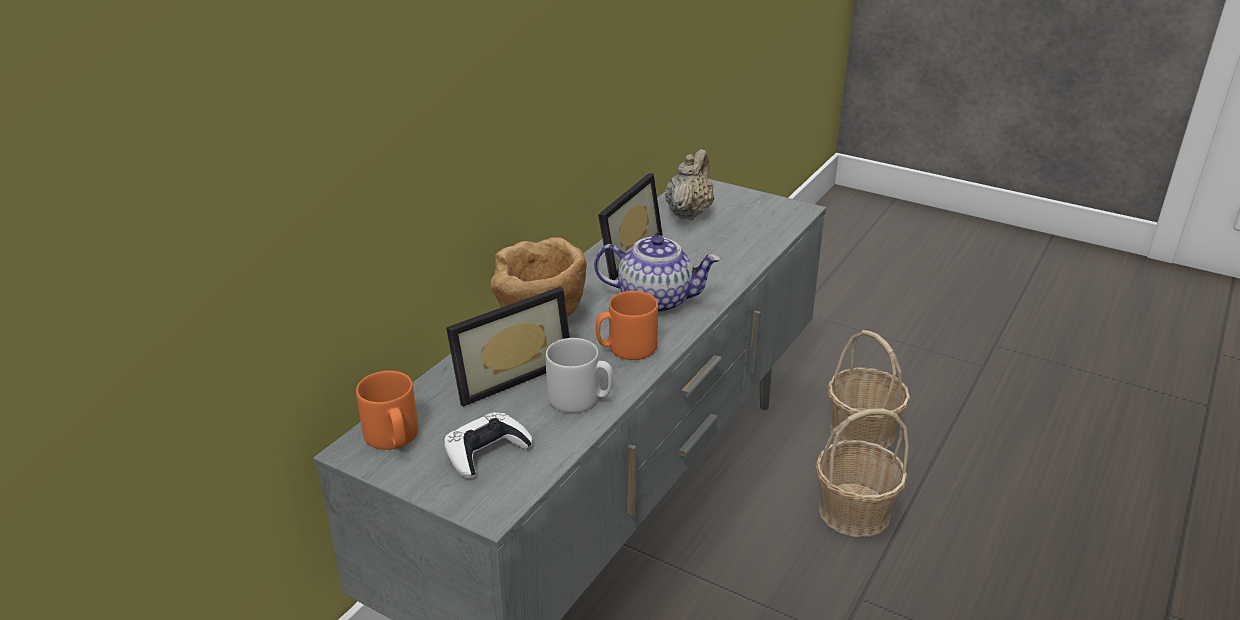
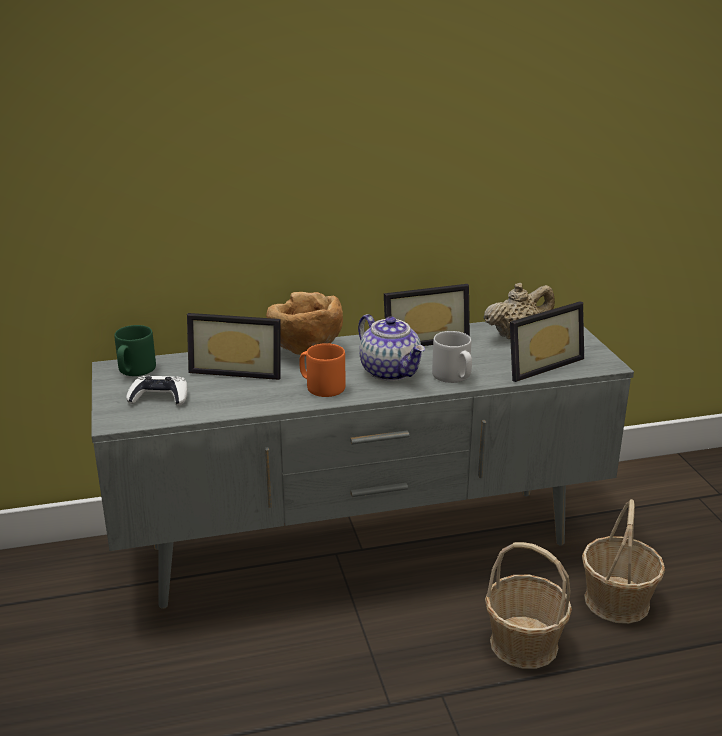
camera: 45 degrees right, 5 degrees down
(393, 438) = (134, 370): orange mug -> green mug
(580, 399) = (247, 398): grey mug -> grey mug (453, 377)
(754, 233) = (538, 364): none -> picture frame

